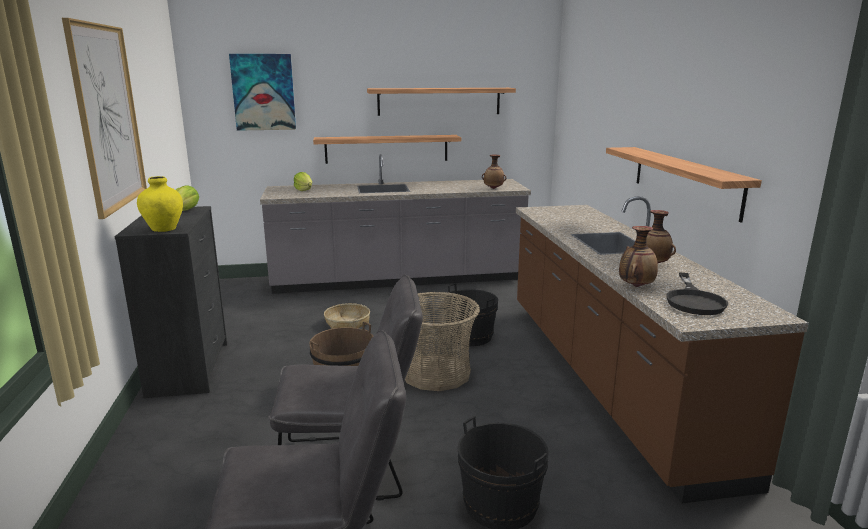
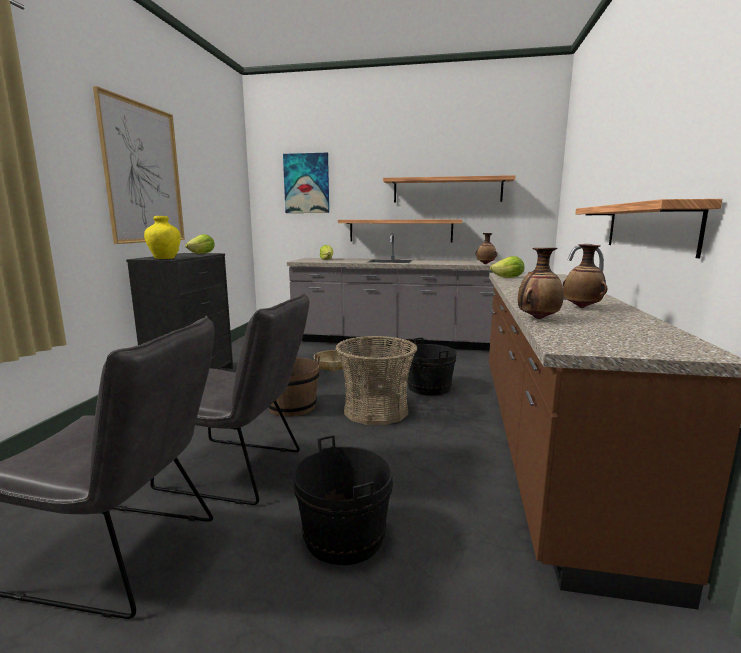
camera: 20 degrees right, 5 degrees down
(545, 217) = (508, 278): none -> lettuce
(694, 300) = (598, 333): black frying pan -> none

